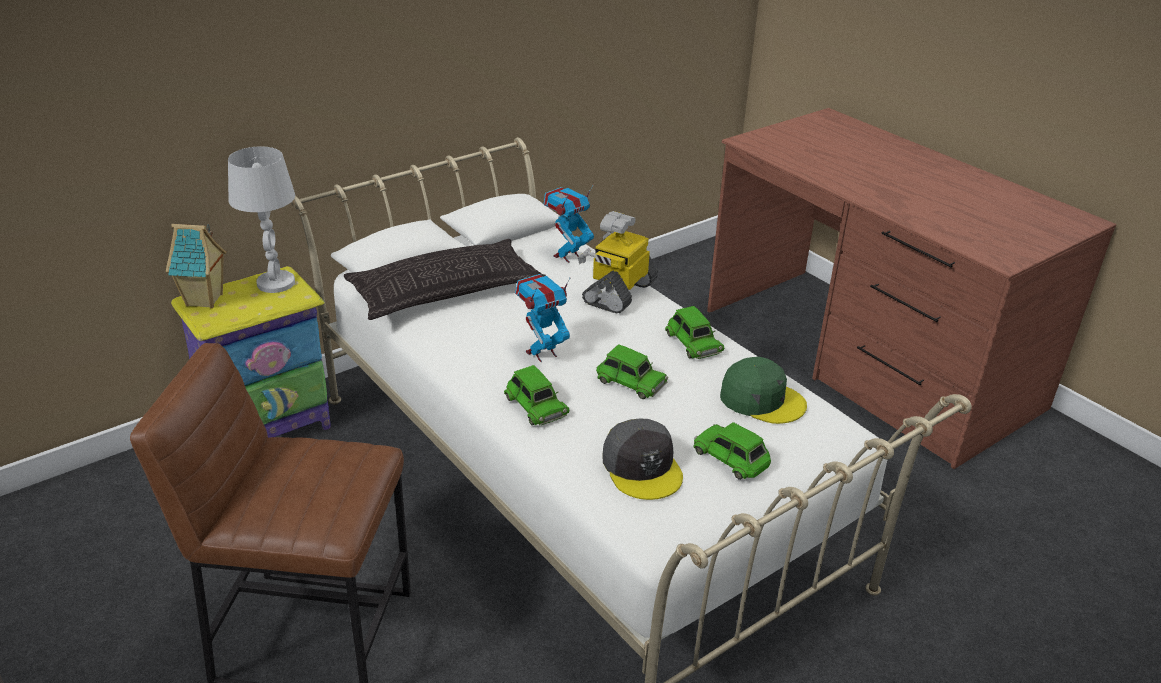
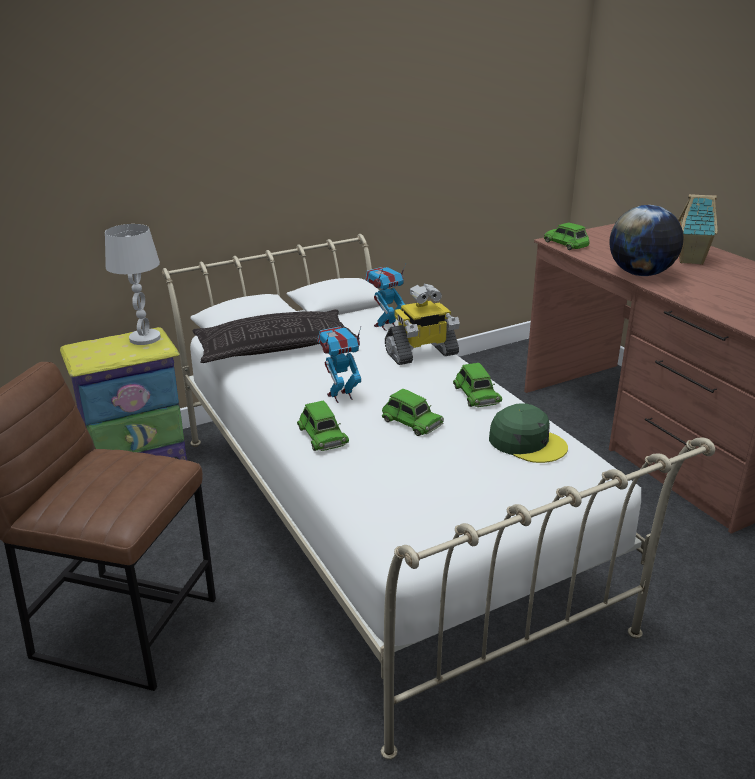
camera: 10 degrees right, 5 degrees down
(205, 300) = (85, 348): toy house -> toy house (691, 260)
(618, 292) = (421, 354): toy robot -> toy robot turned 150 degrees counterclockwise
(642, 467) = (401, 490): grey cap -> none
(732, 457) = (487, 487): green toy car -> green toy car (566, 243)
(850, 185) = (640, 274): none -> globe

